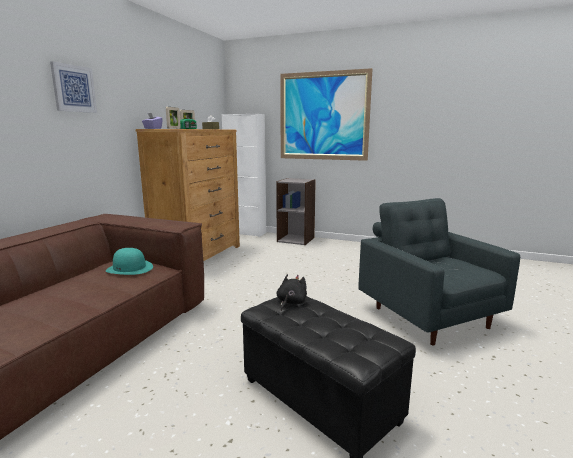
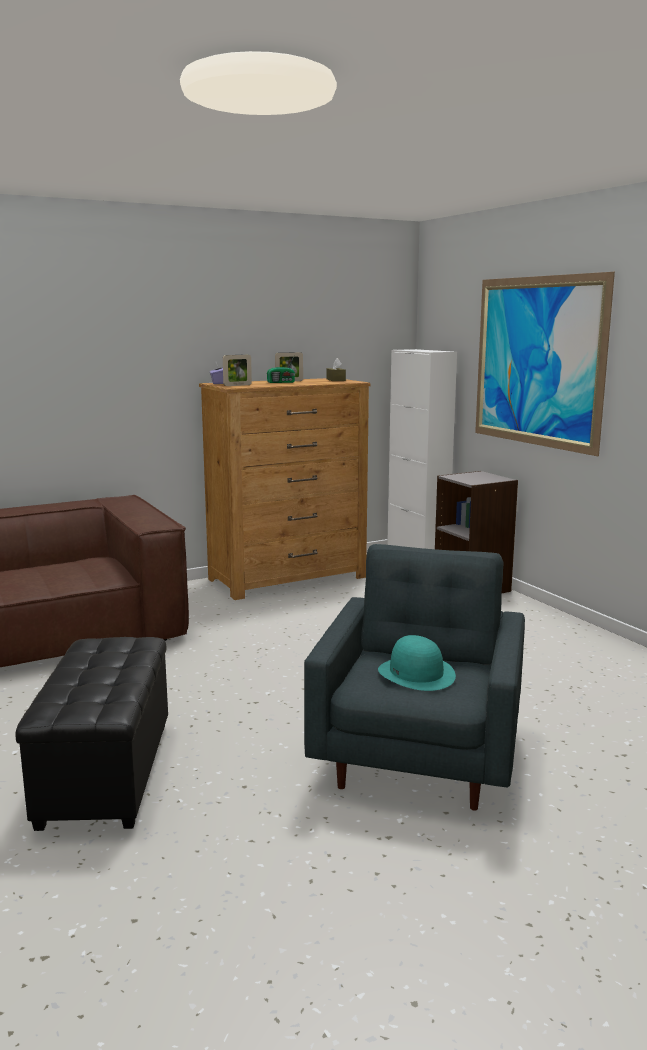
camera: 40 degrees right, 0 degrees up
(73, 88) = (109, 338): picture -> none
(130, 268) = (91, 568): turquoise hat -> turquoise hat (416, 673)
(290, 303) = (123, 646): black plush toy -> none

